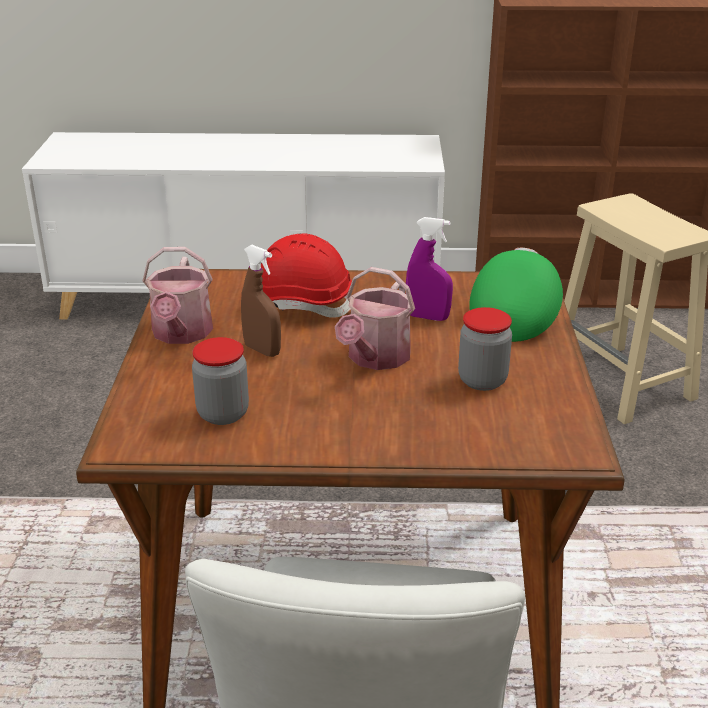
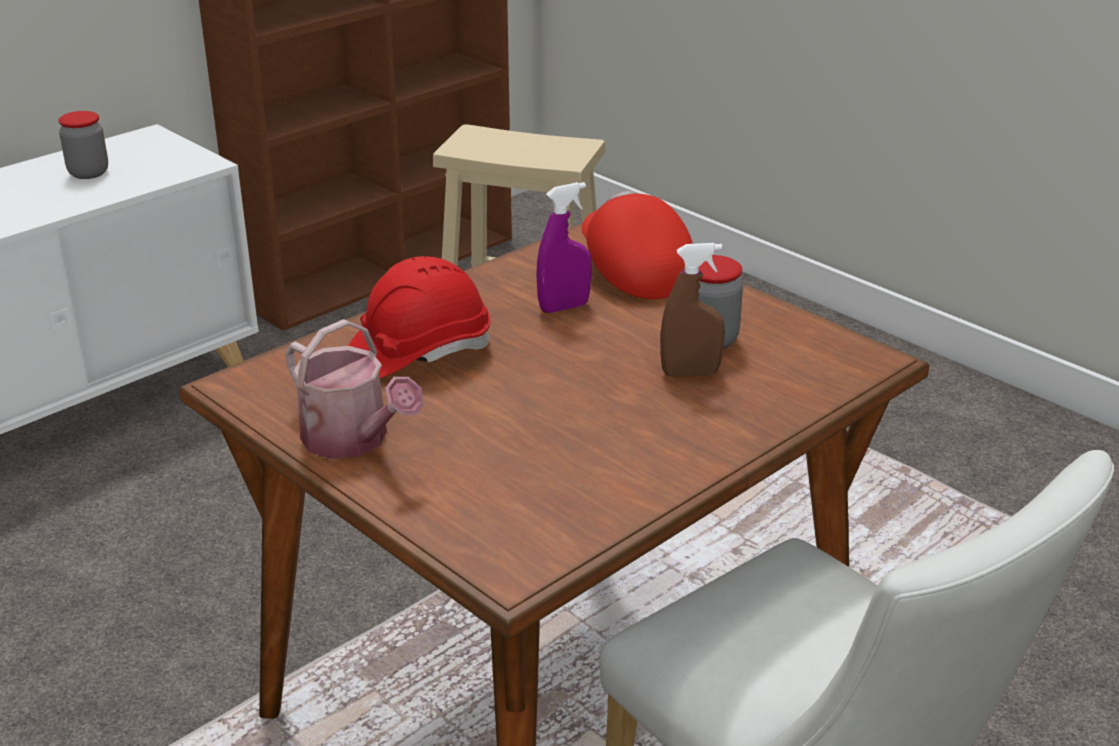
camera: 45 degrees left, 0 degrees up
(223, 414) = (550, 488): jar -> jar (88, 173)
(262, 350) = (470, 413): brown spray bottle -> brown spray bottle (690, 373)
(375, 358) = (589, 366): watering can -> none
(514, 315) = (632, 271): green cap -> red cap

